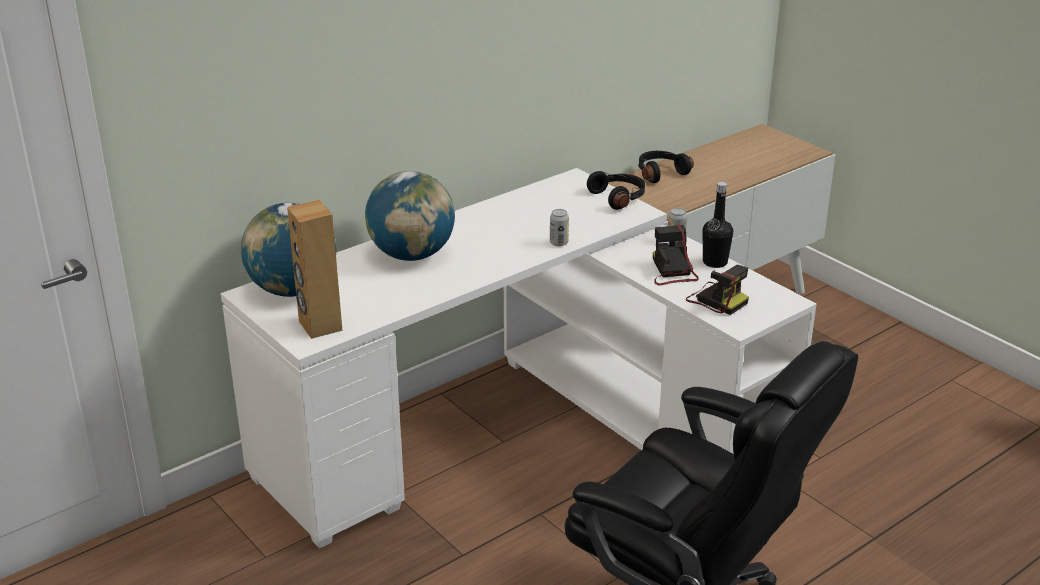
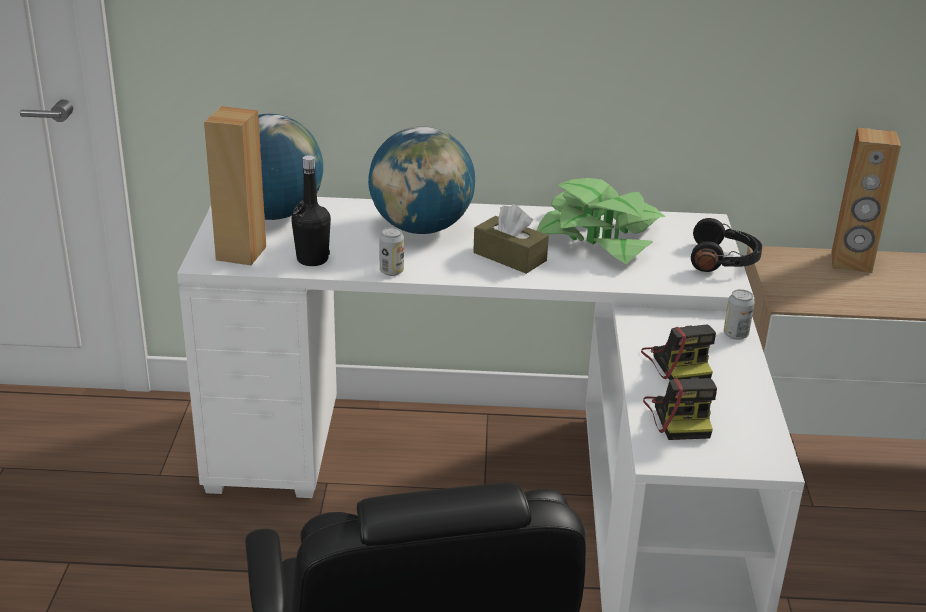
camera: 40 degrees right, 0 degrees up
(498, 249) = (509, 257): none -> brown tissue box
(529, 212) = (600, 236): none -> potted plant
(558, 243) = (581, 277): can -> can (391, 271)
(660, 173) = (851, 263): black headphones -> brown speaker
(672, 271) = (678, 363): camera -> camera turned 135 degrees clockwise
(715, 262) = (746, 377): black bottle -> black bottle (312, 259)

